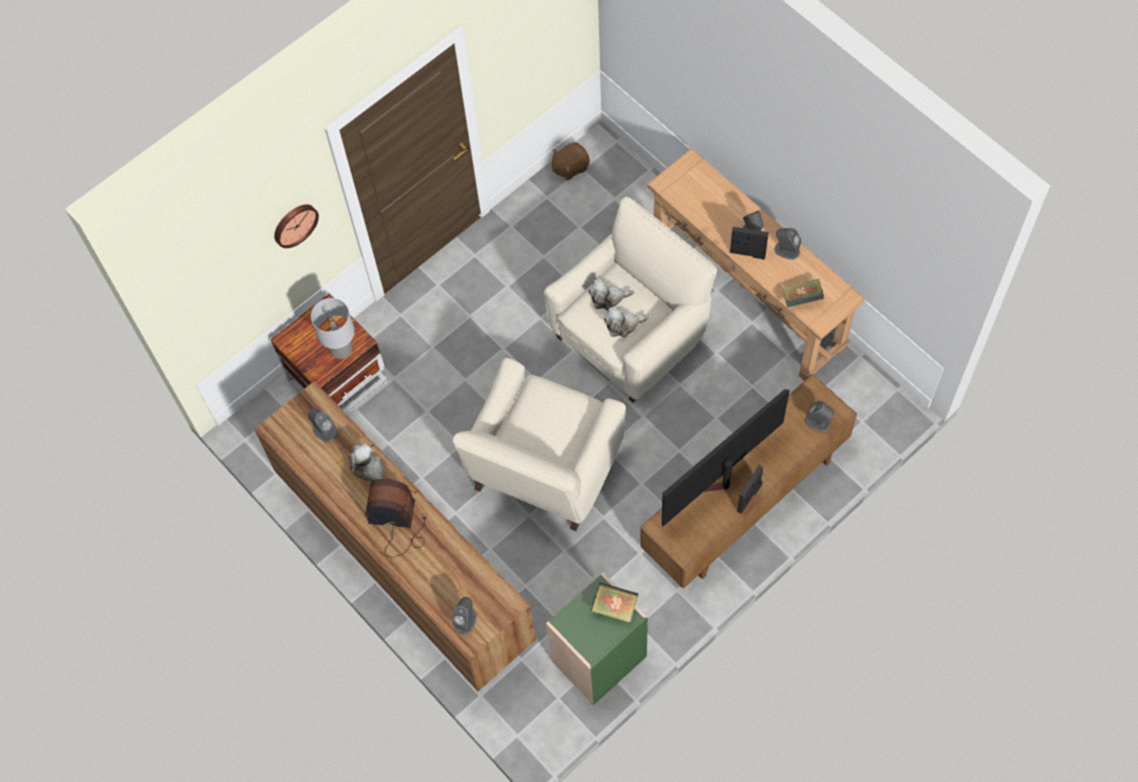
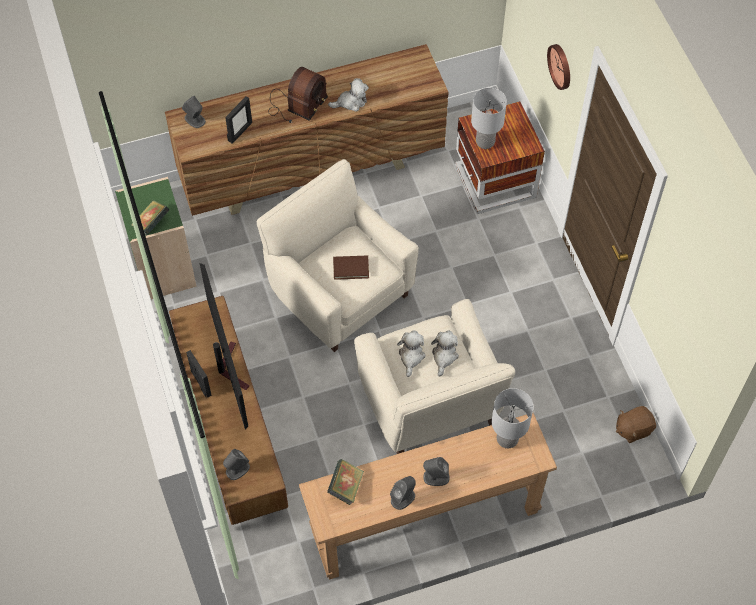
camera: 110 degrees right, 5 degrees down
(324, 431) = (400, 85): grey speaker -> none
(551, 418) = (351, 268): none -> brown book
(570, 167) = (633, 429): brown plush toy -> brown plush toy turned 105 degrees counterclockwise
(686, 193) = (507, 440): none -> grey table lamp
(747, 254) = (416, 462): picture frame -> picture frame (240, 131)

